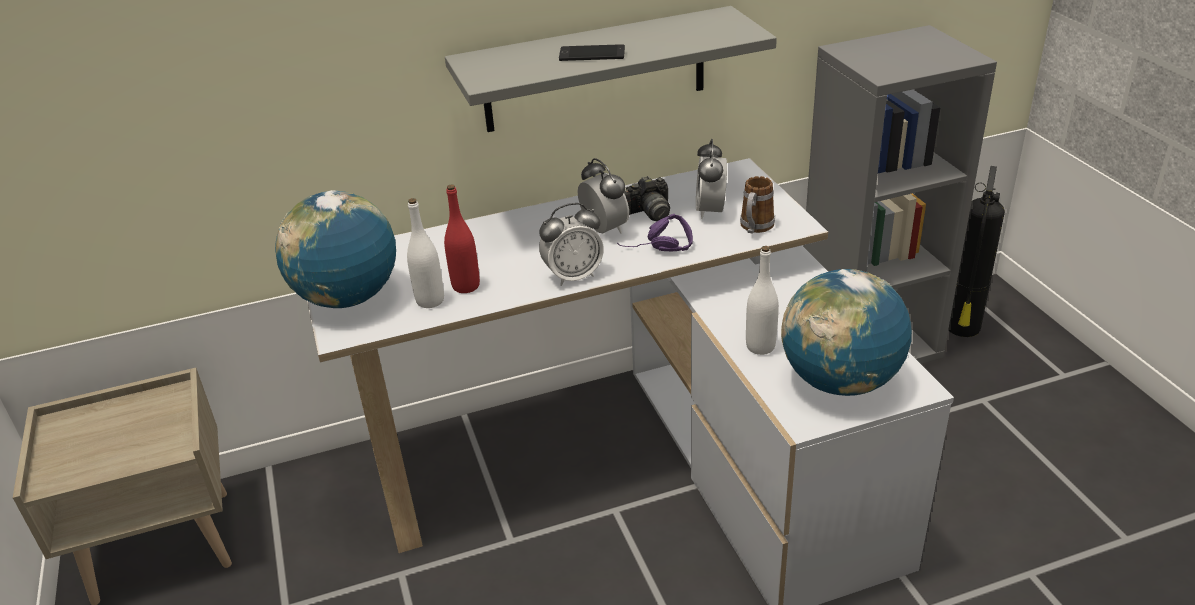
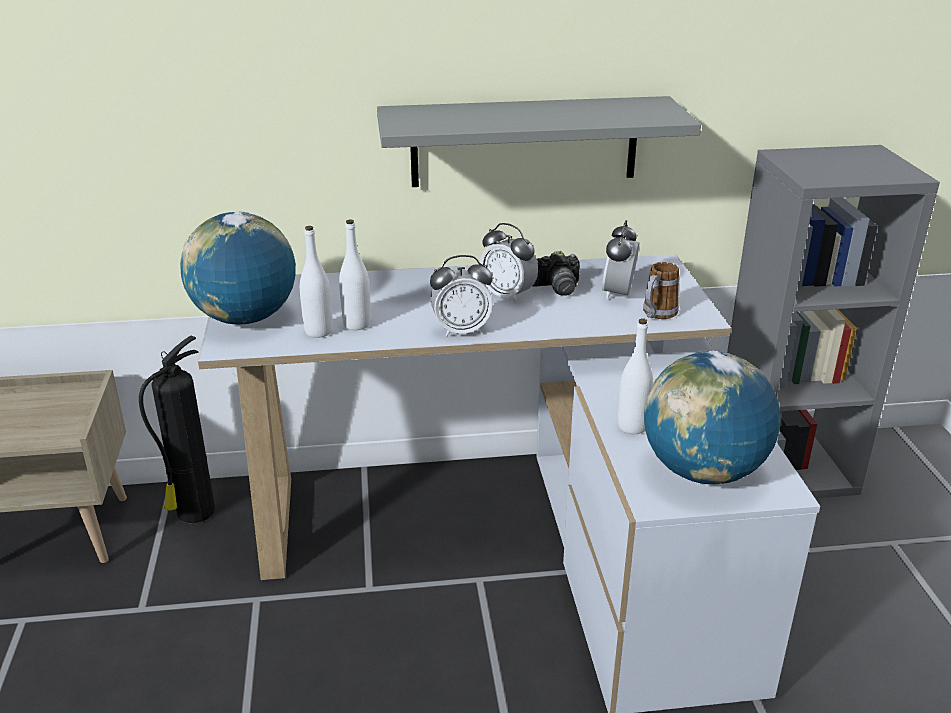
camera: 10 degrees right, 5 degrees down
(466, 286) = (357, 324): red bottle -> white bottle
(592, 54) = (513, 118): phone -> none
(604, 229) = (508, 295): alarm clock -> alarm clock turned 150 degrees clockwise
(657, 250) = (551, 320): purple headphones -> none
(962, 329) = (889, 470): fire extinguisher -> fire extinguisher (194, 513)

